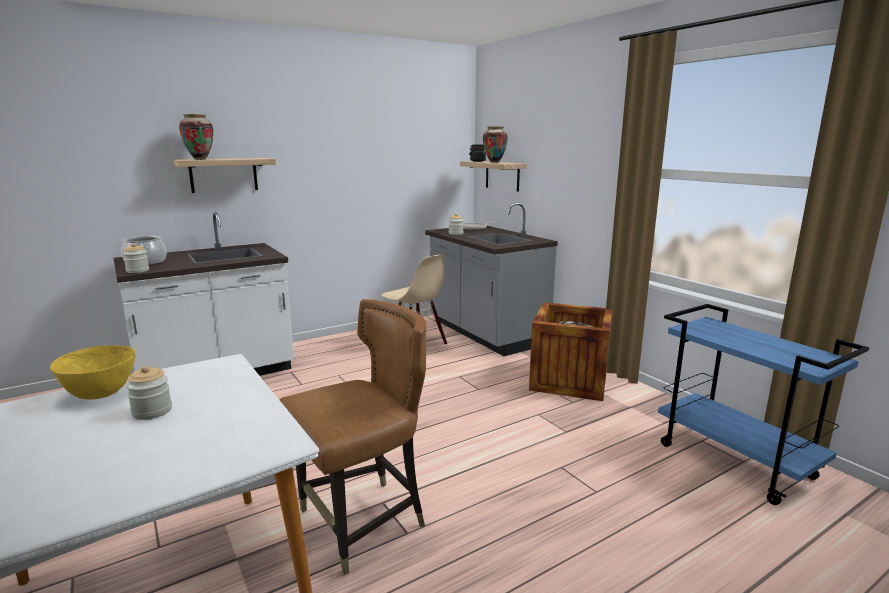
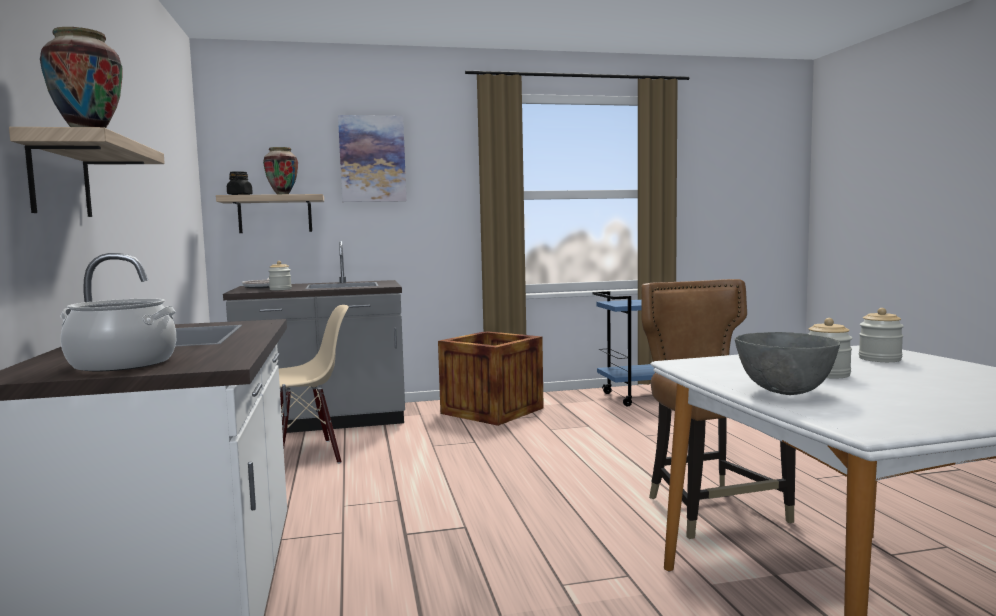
camera: 70 degrees left, 10 degrees down
(100, 394) = (786, 392): yellow bowl -> grey bowl
(137, 271) = (219, 362): jar -> jar (880, 359)
(556, 132) = (372, 159): none -> picture

